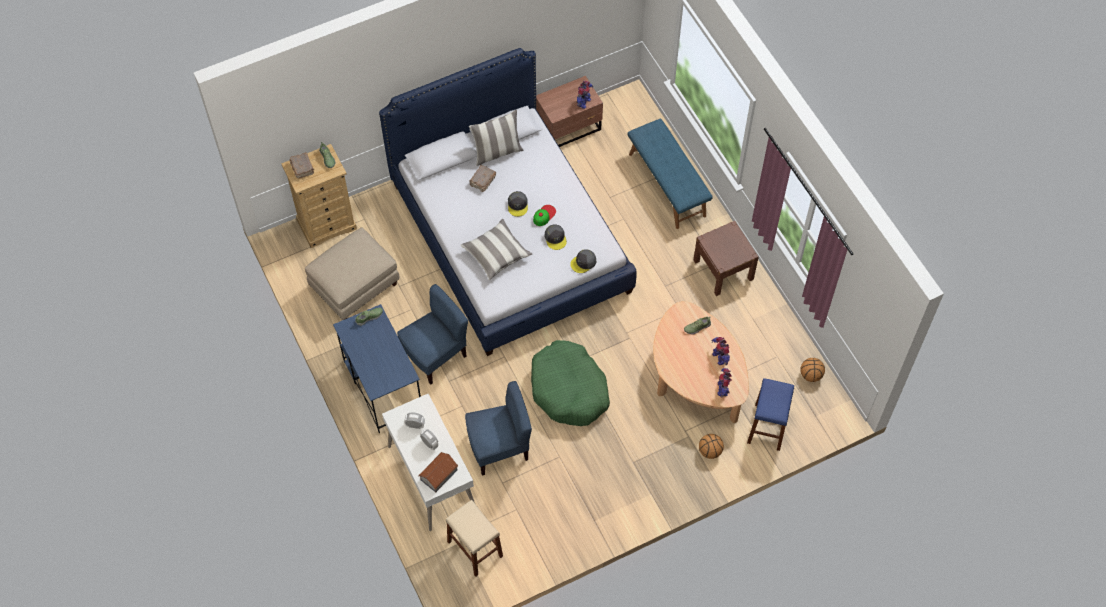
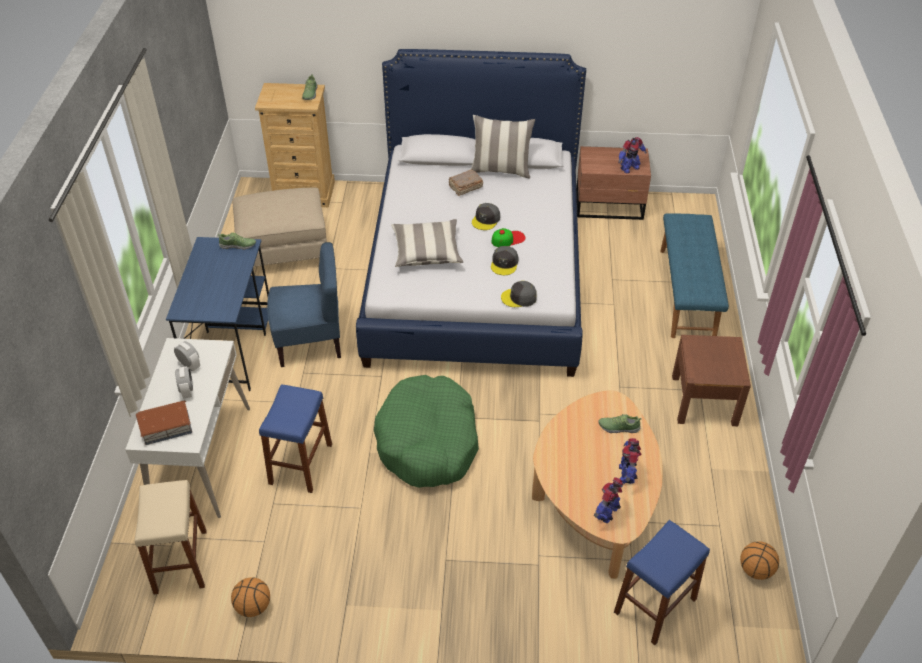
camera: 30 degrees right, 15 degrees down
(302, 168) = (280, 92): brown book -> none
(499, 447) = (300, 464): blue chair -> blue stool
(710, 451) = (556, 597): basketball -> basketball (253, 607)

